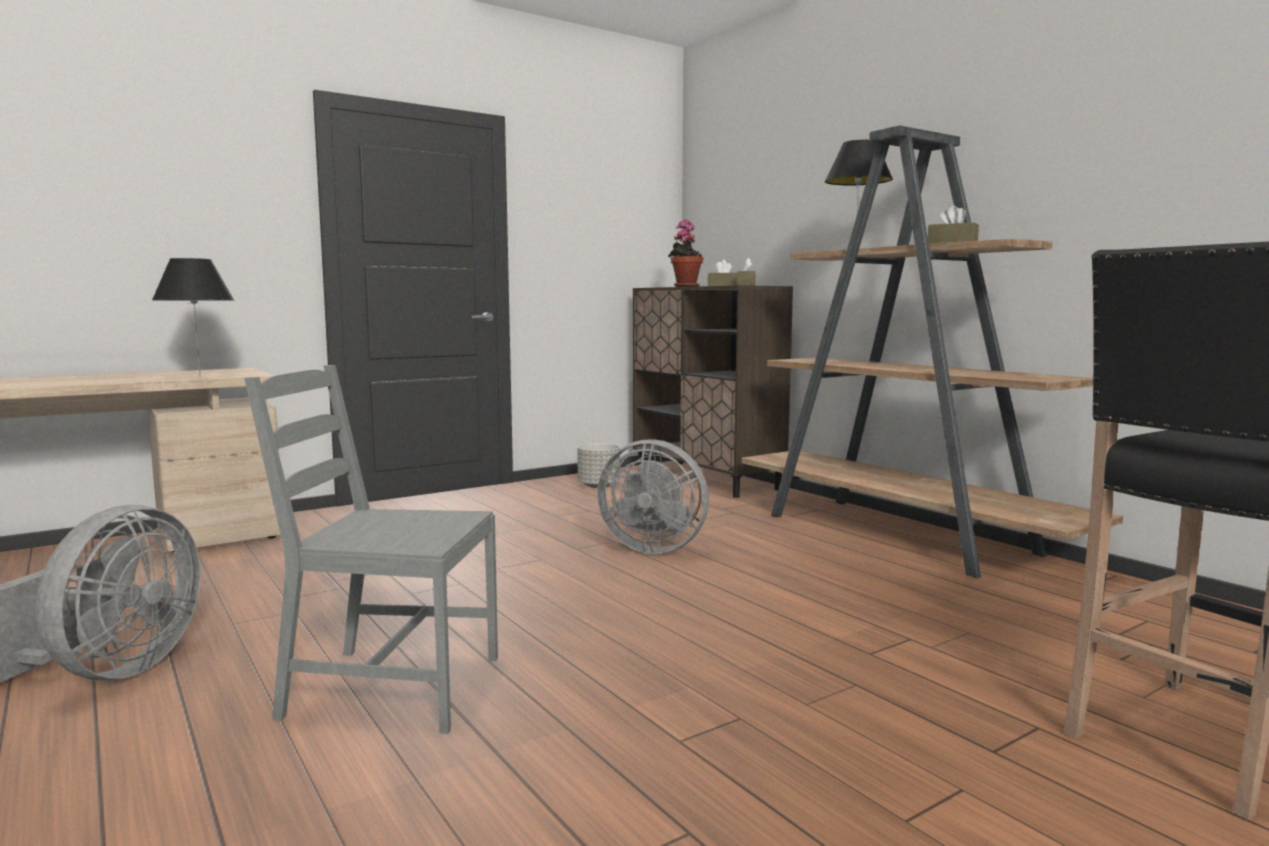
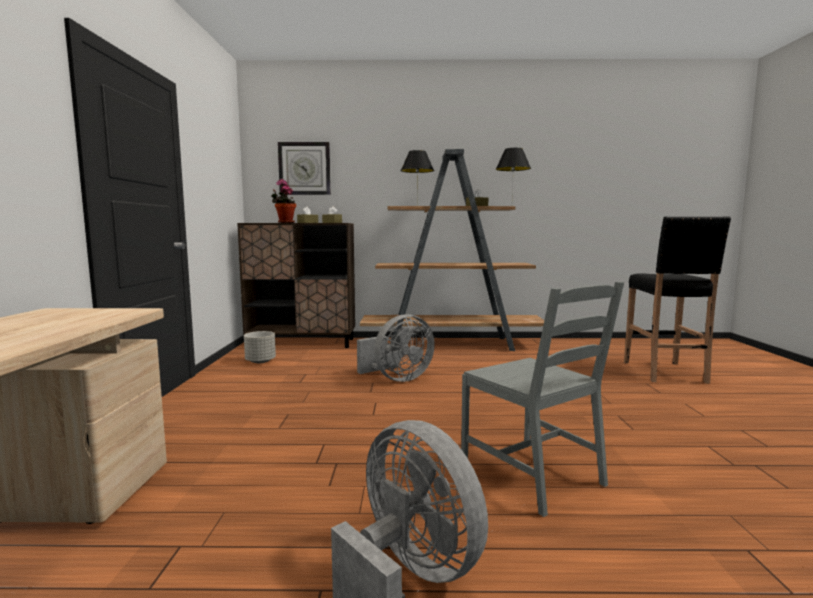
camera: 55 degrees left, 0 degrees up
(200, 376) = (95, 319): black table lamp -> black table lamp (511, 206)
(391, 688) = (534, 475): grey chair -> grey chair turned 75 degrees counterclockwise
(744, 197) = (304, 168): none -> wall clock

